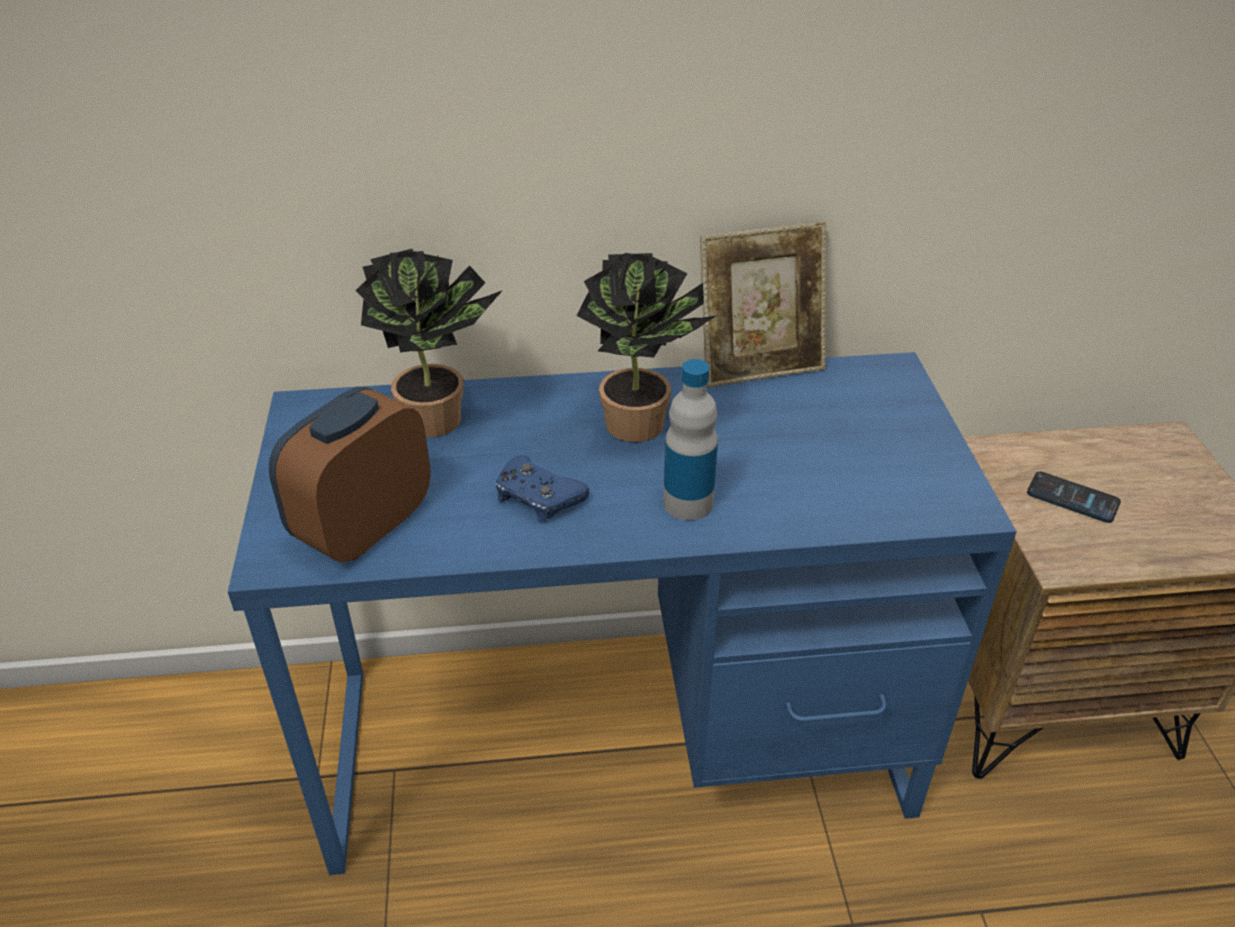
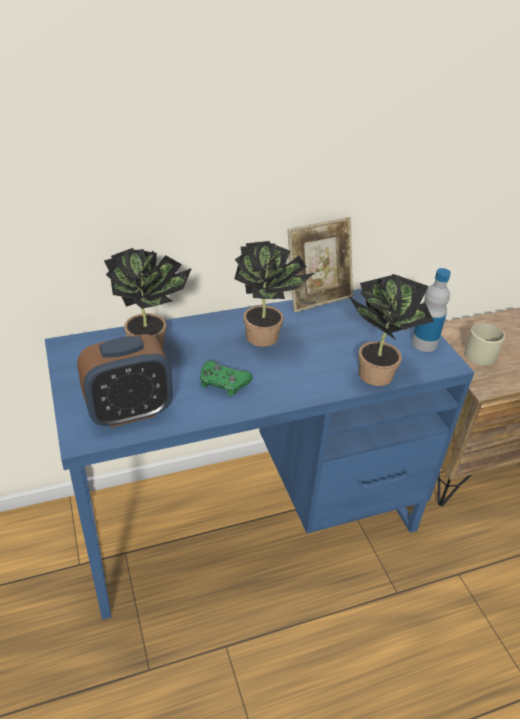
camera: 15 degrees left, 0 degrees up
(363, 527) = (129, 412): alarm clock -> alarm clock turned 135 degrees counterclockwise
(538, 497) = (223, 383): blue game controller -> green game controller
(688, 503) = (305, 377): bottle -> bottle (424, 343)
(822, 507) = (376, 371): none -> potted plant
(1072, 498) = (480, 352): phone -> beige mug

